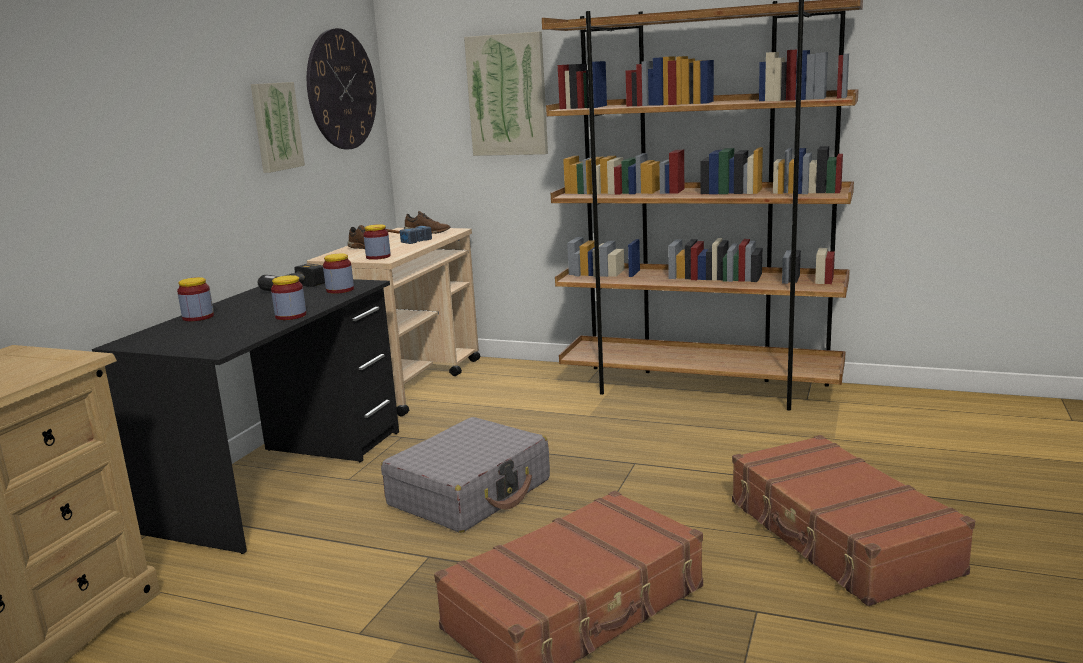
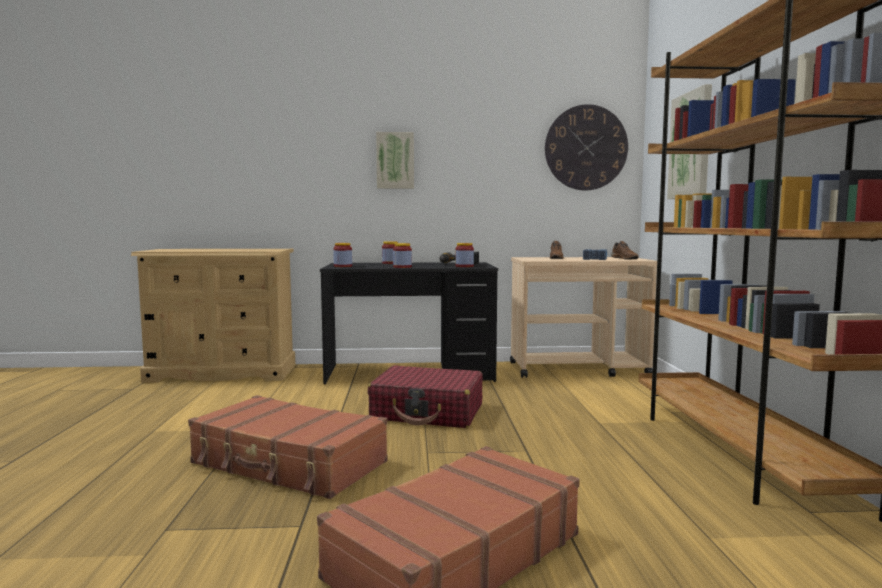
camera: 65 degrees right, 10 degrees down
(275, 126) = (505, 167): picture -> picture (395, 160)
(378, 257) = (536, 259): jar -> jar (343, 266)
(470, 493) = (428, 412): grey suitcase -> red suitcase

